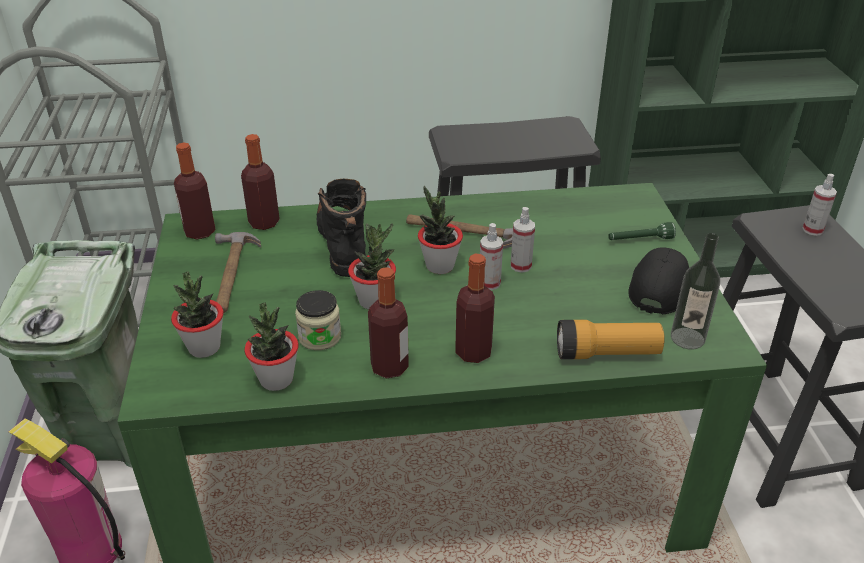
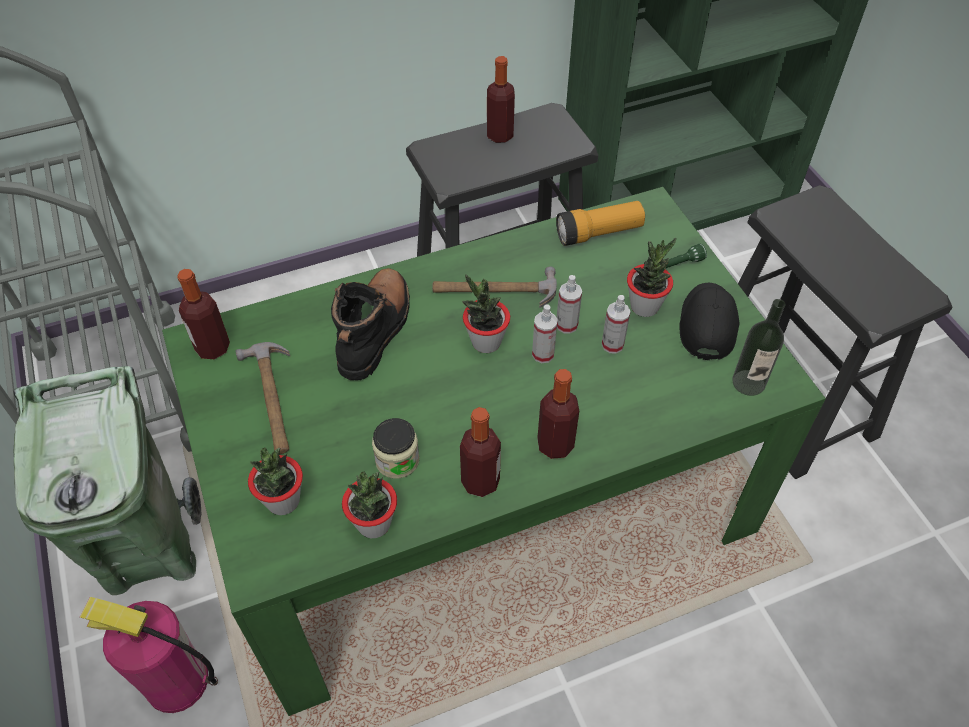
camera: 15 degrees left, 15 degrees up
(264, 222) = (279, 320): bottle -> bottle (500, 135)
(343, 243) = (375, 331): black boot -> black boot turned 45 degrees clockwise
(374, 301) = (435, 402): potted plant -> potted plant (644, 306)
(607, 353) = (680, 417): flashlight -> flashlight (599, 233)
(812, 230) = (827, 218): spray bottle -> spray bottle (612, 344)

